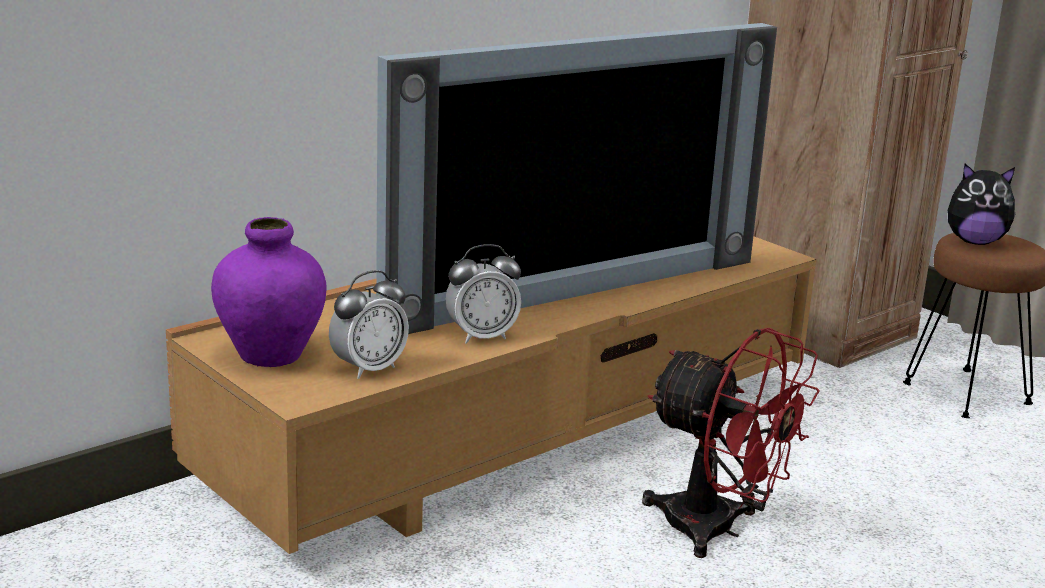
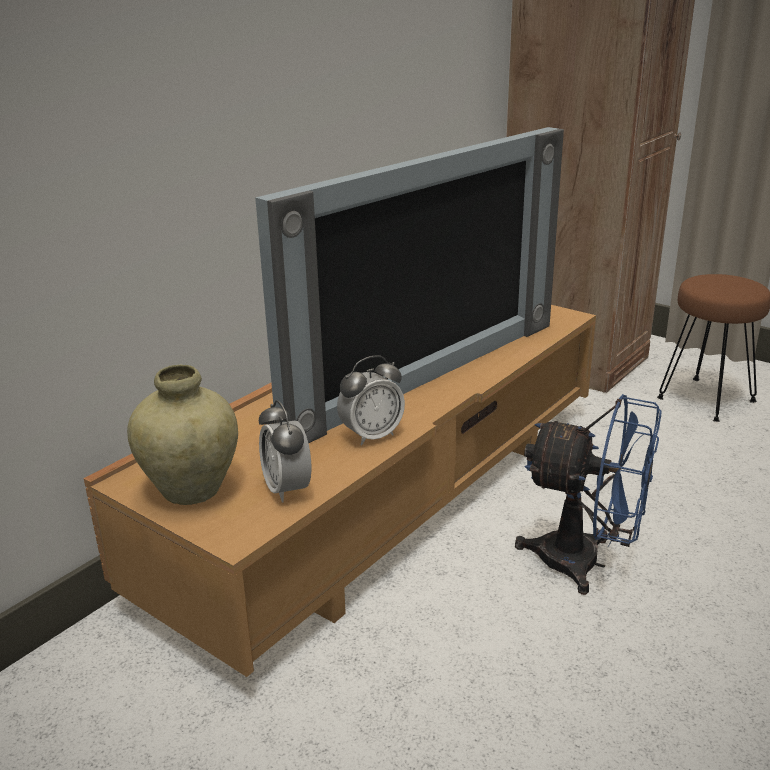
camera: 10 degrees left, 5 degrees up
(270, 355) = (191, 490): purple vase -> beige vase
(368, 369) = (287, 489): alarm clock -> alarm clock turned 120 degrees clockwise
(717, 530) = (586, 563): red fan -> blue fan
(975, 242) = (710, 284): plush toy -> none

